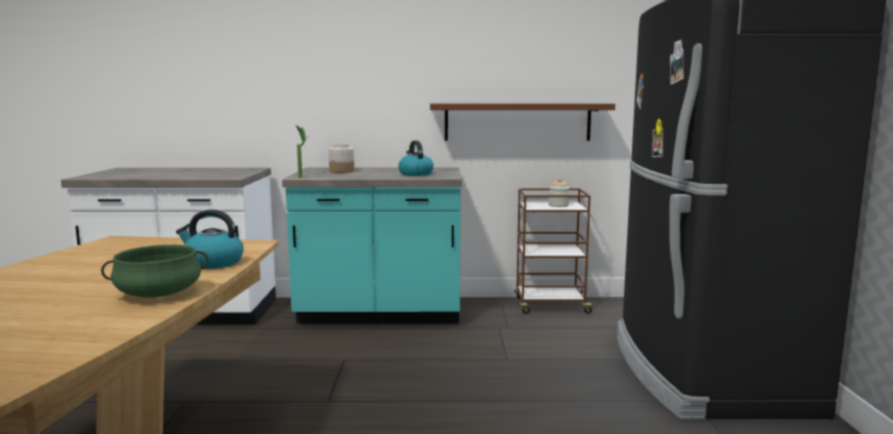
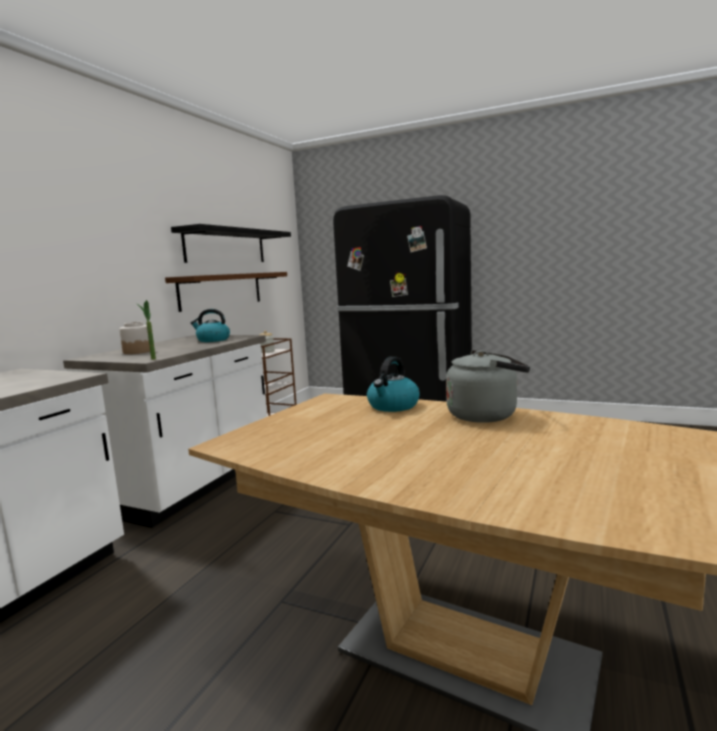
camera: 65 degrees left, 0 degrees up
(158, 294) = (486, 415): green cooking pot -> grey kettle
(380, 313) = (192, 485): turquoise counter -> white counter
(535, 69) = (226, 246): none -> black shelf

